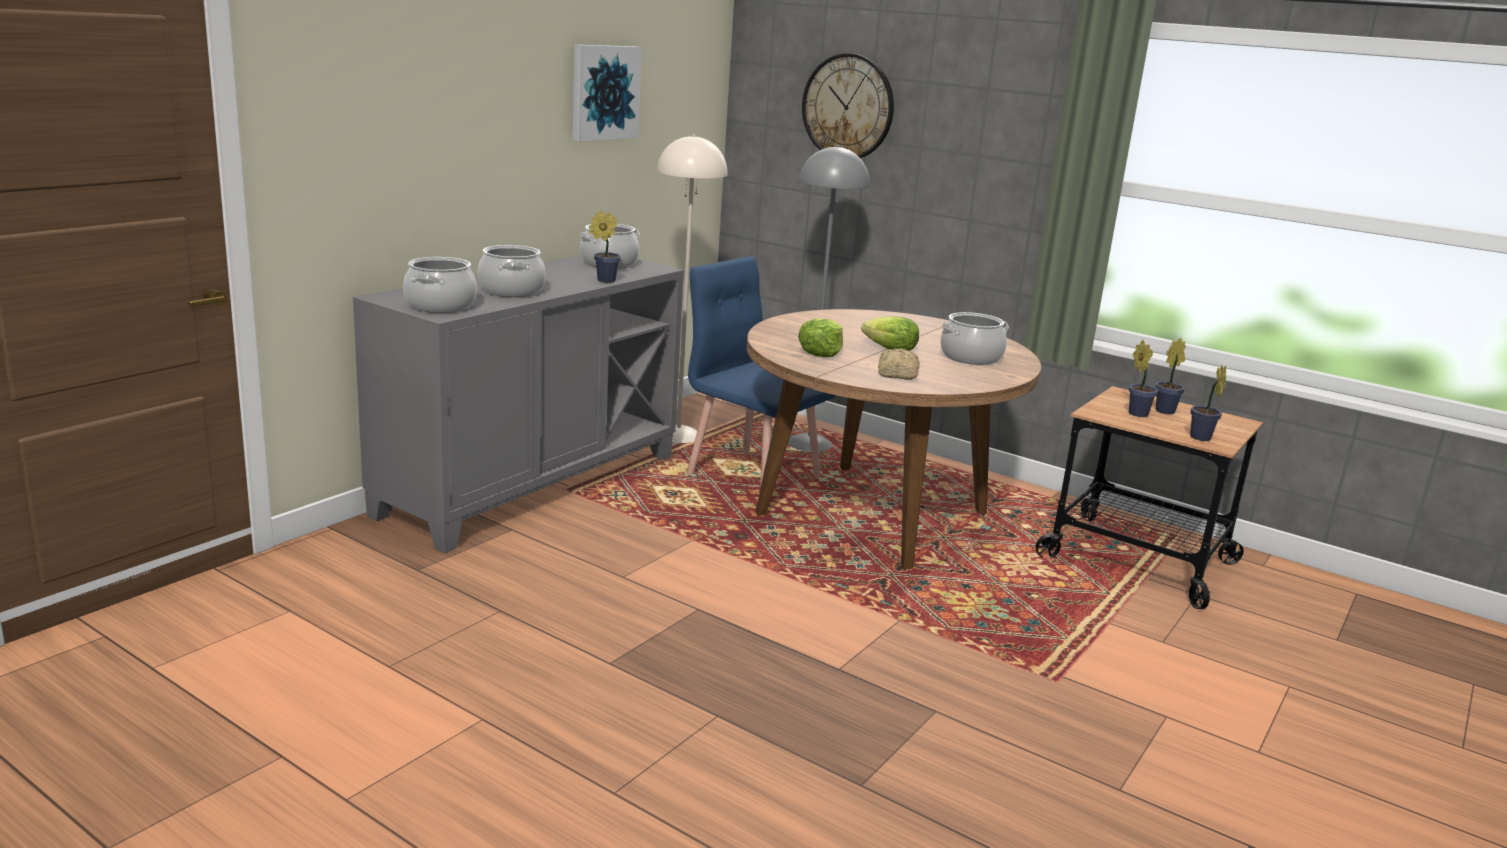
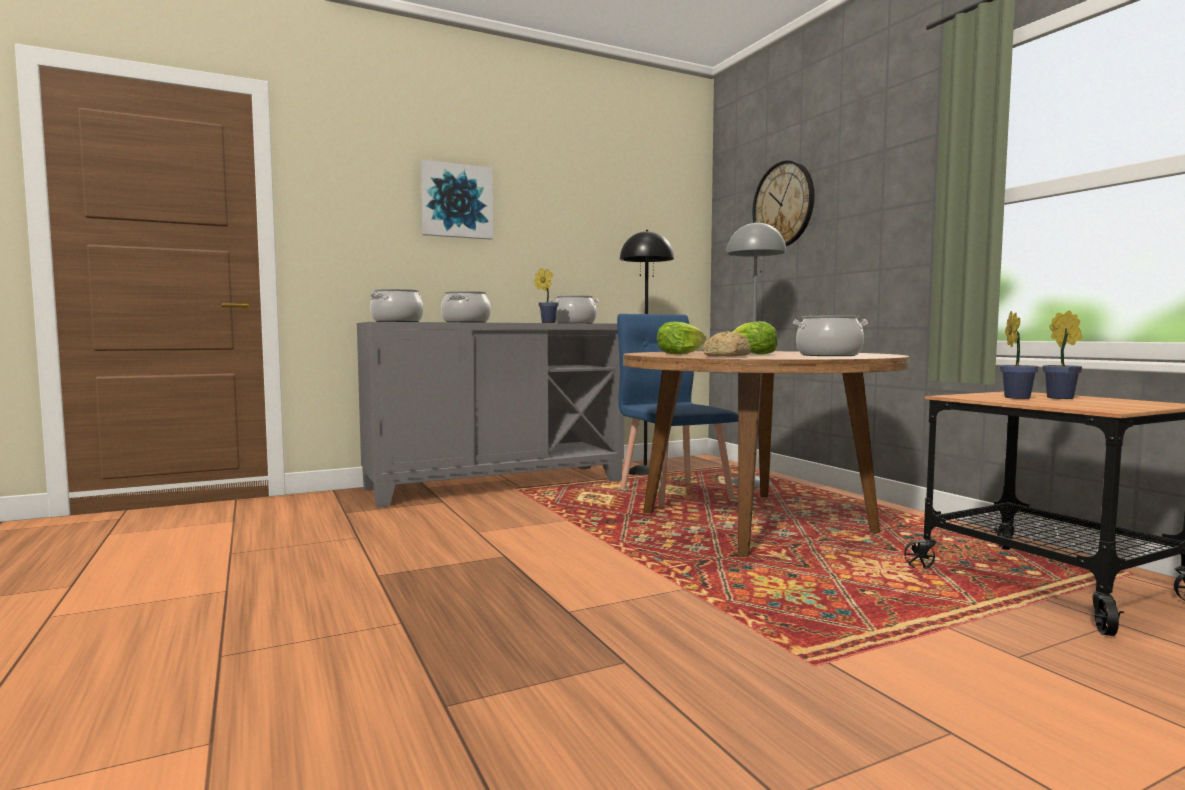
camera: 30 degrees right, 15 degrees down
(604, 92) = (586, 209): picture -> picture (456, 201)
(678, 435) = (645, 472): beige floor lamp -> black floor lamp
(1201, 438) = (1085, 407): potted plant -> none

